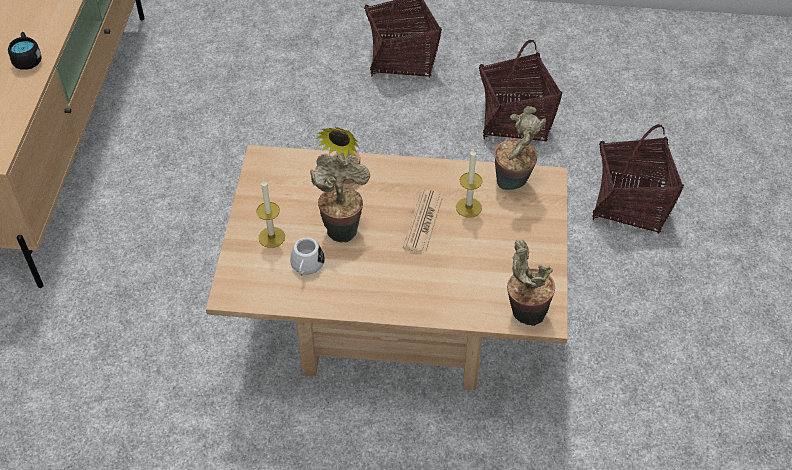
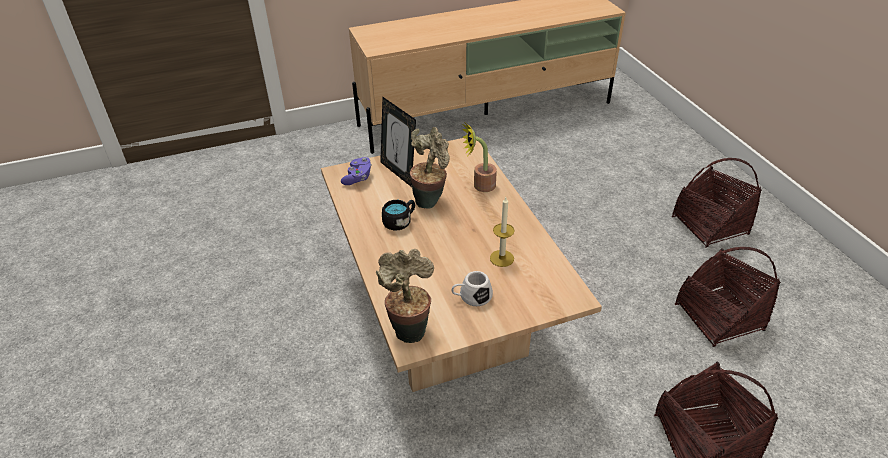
camera: 65 degrees right, 10 degrees down
(27, 59) = (460, 31): black mug -> black mug (400, 221)
(254, 278) = (358, 178): none -> purple game controller
(271, 237) = (399, 172): candle -> picture frame
(306, 266) = (383, 196): white mug -> white mug (471, 297)
(423, 222) = (467, 238): newspaper -> none
(514, 183) = (551, 277): potted plant -> none

